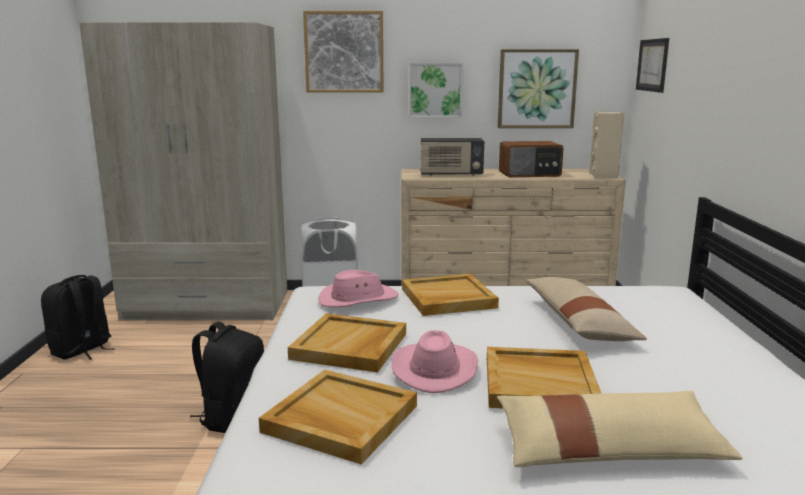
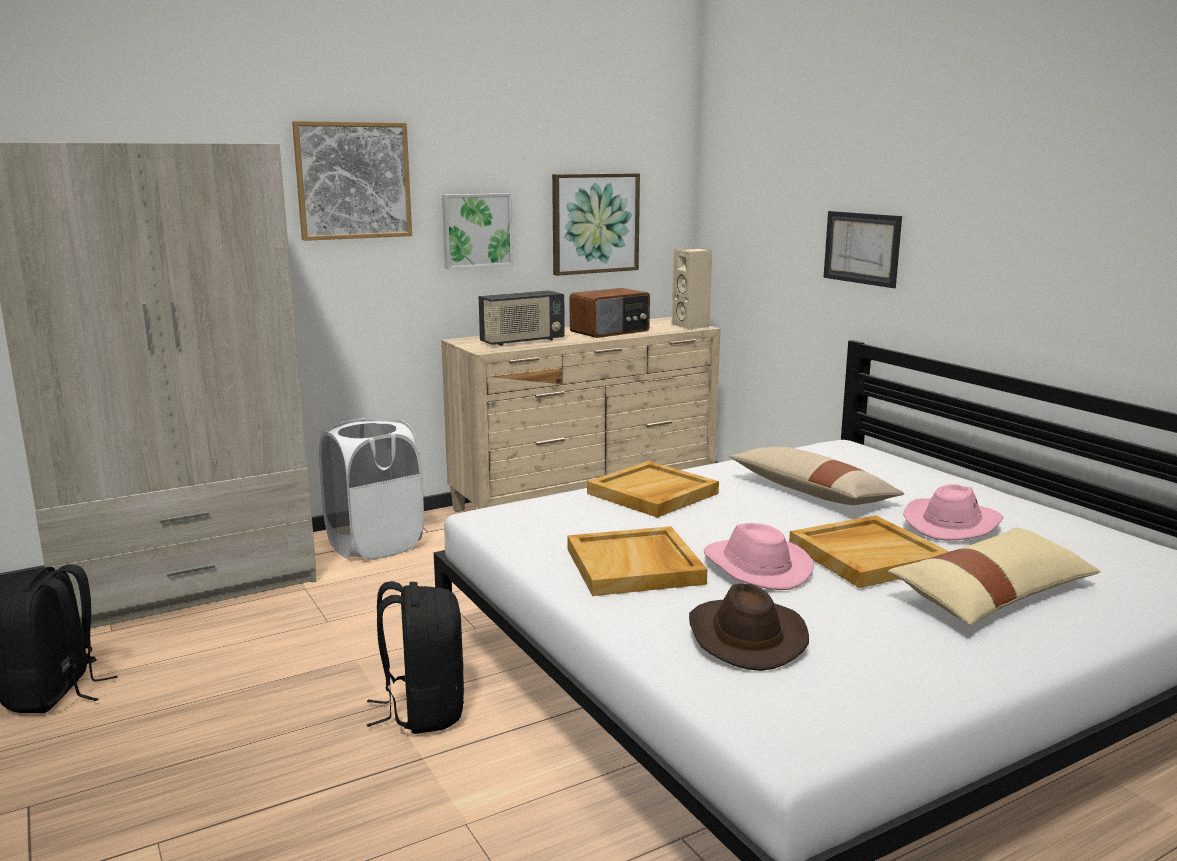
camera: 30 degrees left, 0 degrees up
(339, 419) = (745, 637): beige tray -> brown hat
(358, 299) = (557, 514): pink hat -> pink hat (952, 524)
(652, 65) = (729, 192): picture -> picture (862, 248)

